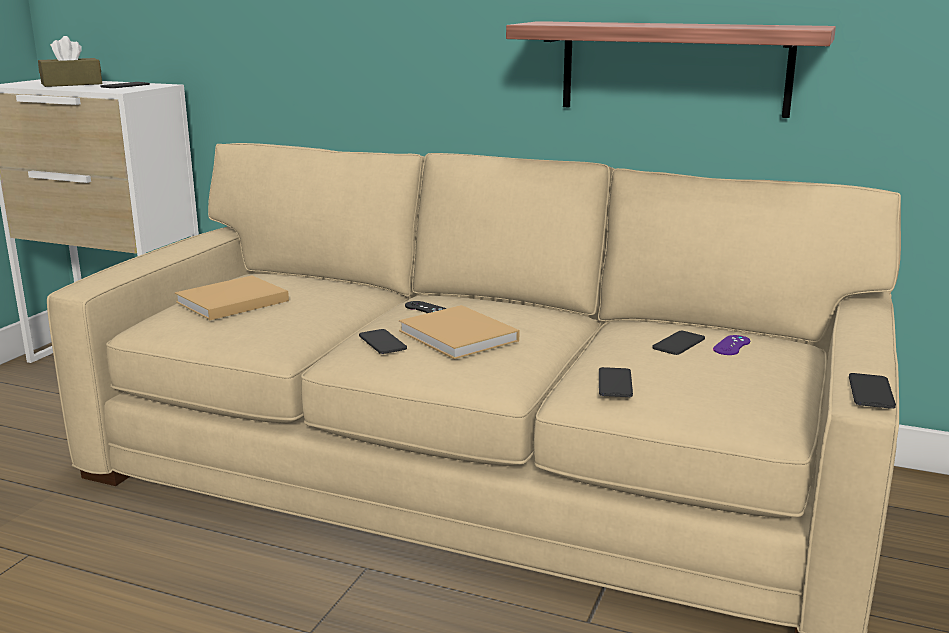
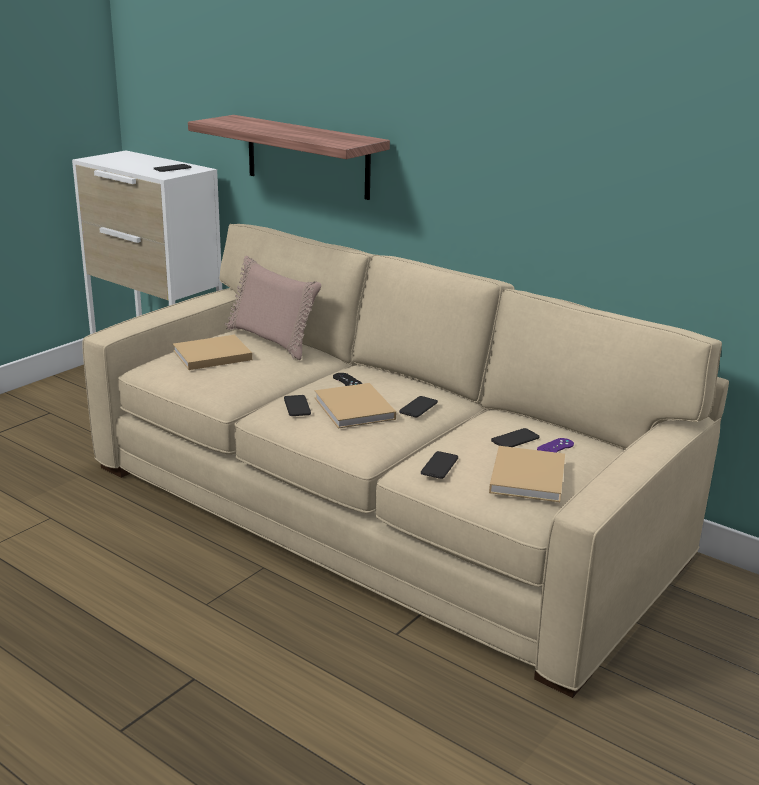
camera: 15 degrees right, 5 degrees up
(72, 84) = (136, 162): brown tissue box -> none
(300, 280) = (272, 341): none -> beige pillow
(674, 68) = (569, 209): shelf -> shelf (307, 157)
(730, 379) = (528, 475): none -> beige book
(871, 392) = (594, 505): phone -> phone (418, 407)

